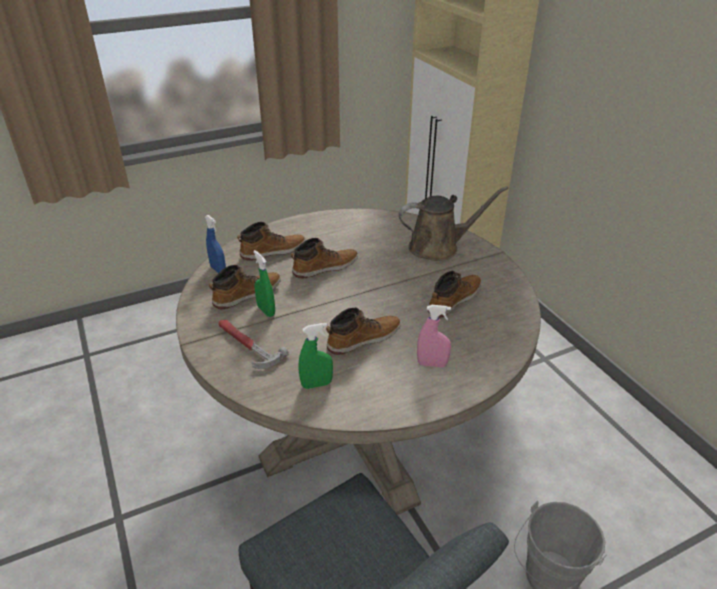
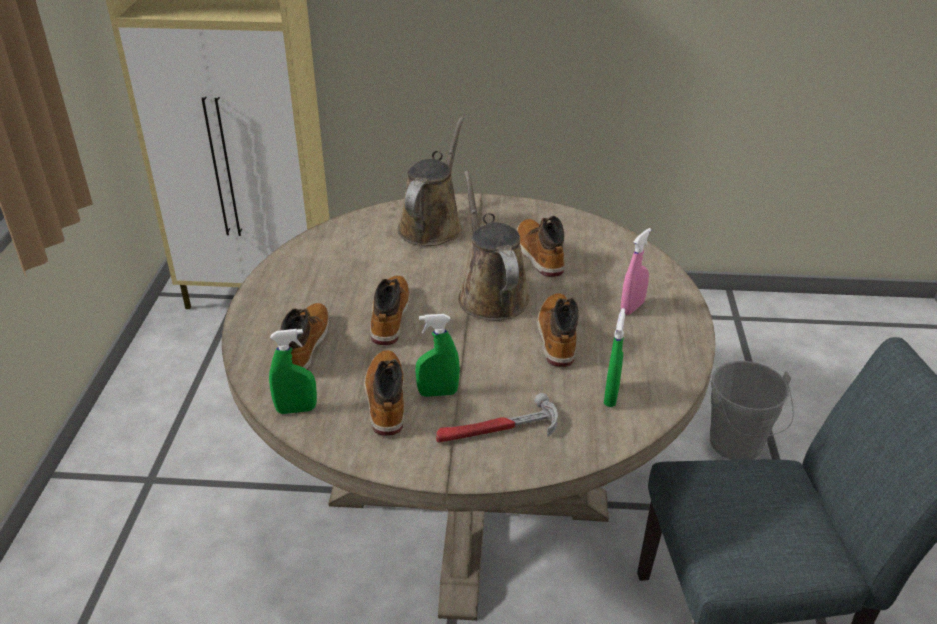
camera: 60 degrees left, 0 degrees up
(218, 270) = (296, 409): blue spray bottle -> green spray bottle
(384, 296) = (490, 294): none -> brown watering can

